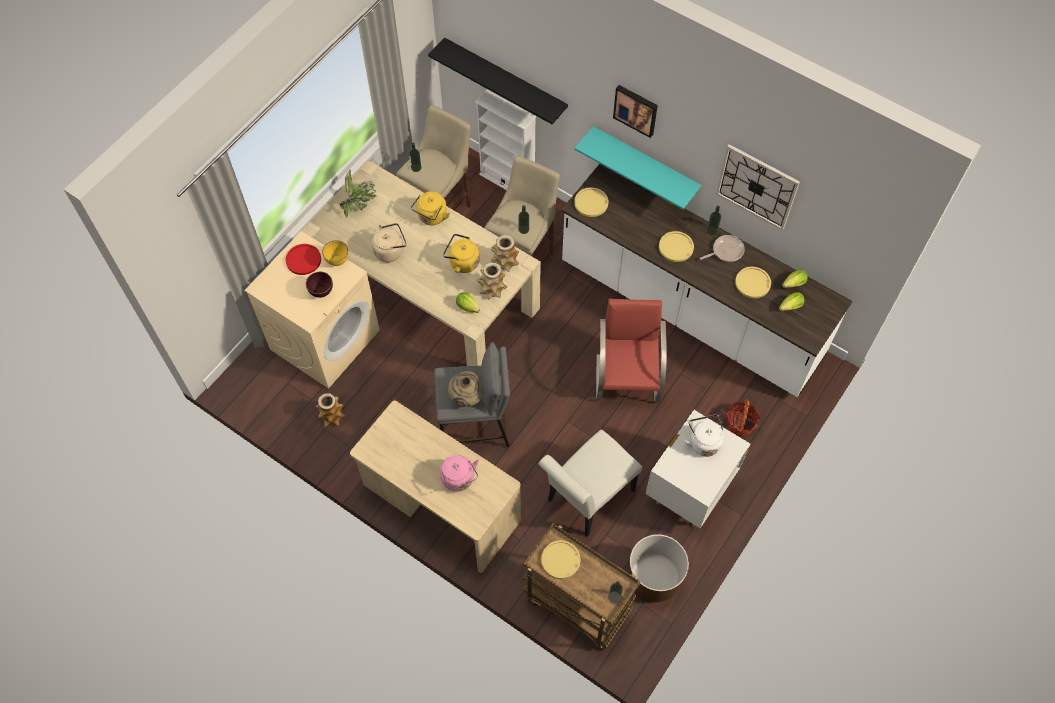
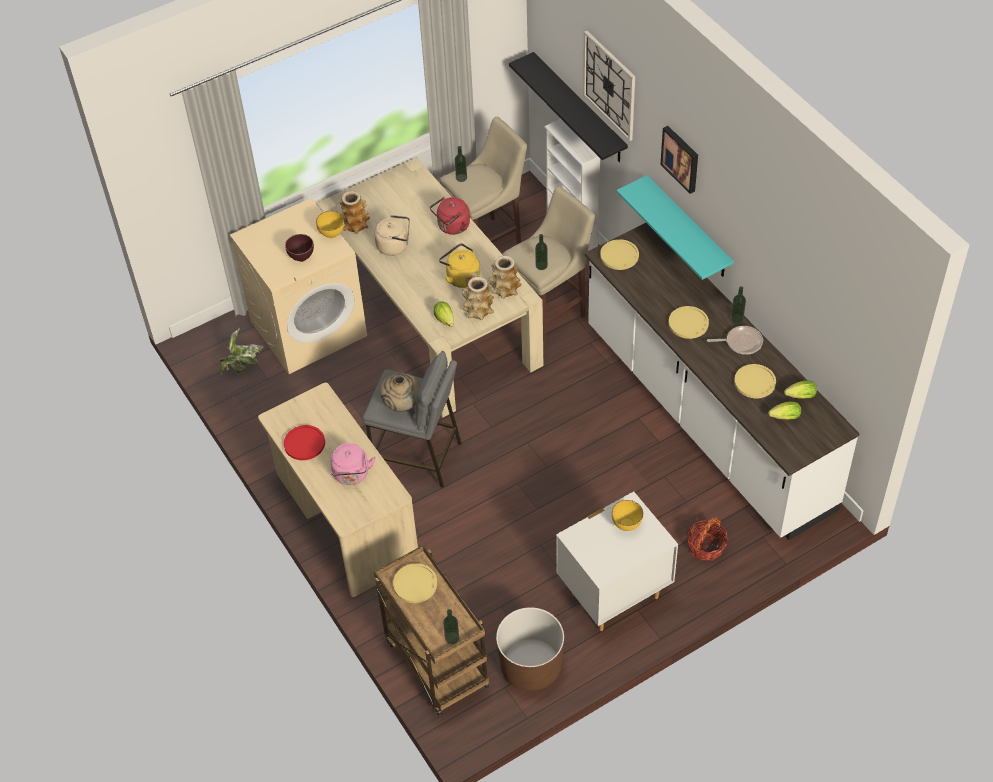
camera: 25 degrees right, 10 degrees down
(303, 260) = (299, 224): red plate -> red plate (304, 443)
(332, 415) = (279, 400): vase -> vase (355, 224)
(360, 204) = (387, 195): potted plant -> potted plant (242, 366)
(431, 217) = (452, 227): yellow kettle -> red kettle
(586, 499) = (498, 565): white chair -> none
(628, 377) = (604, 462): red chair -> none
(703, 441) = (627, 525): white kettle -> yellow bowl
(757, 186) = (778, 269): wall clock -> wall clock (609, 85)

